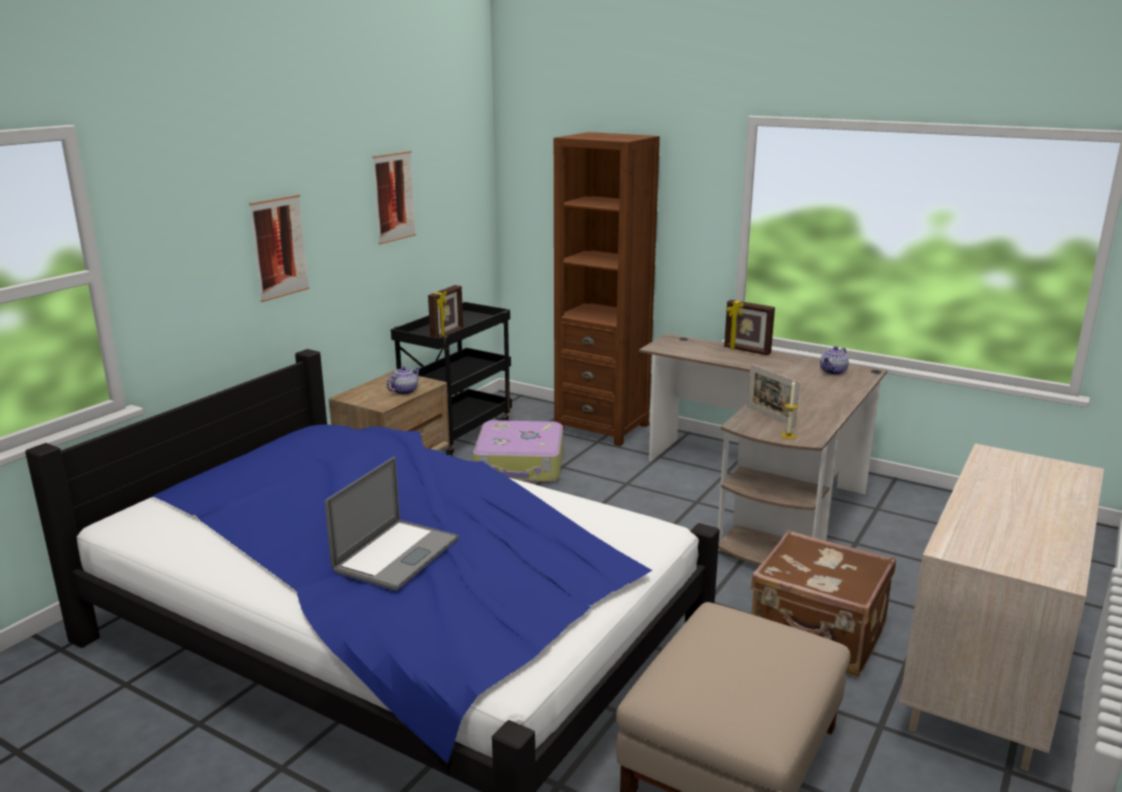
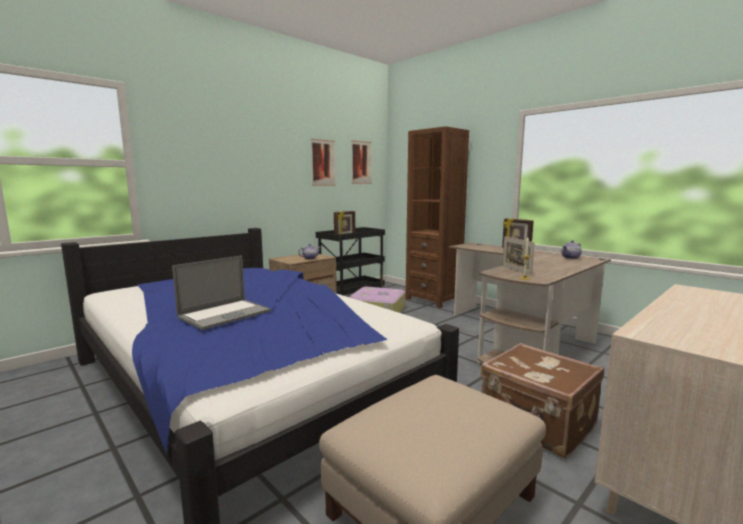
camera: 15 degrees right, 10 degrees down
(279, 247) = (249, 174): picture -> picture (361, 162)

